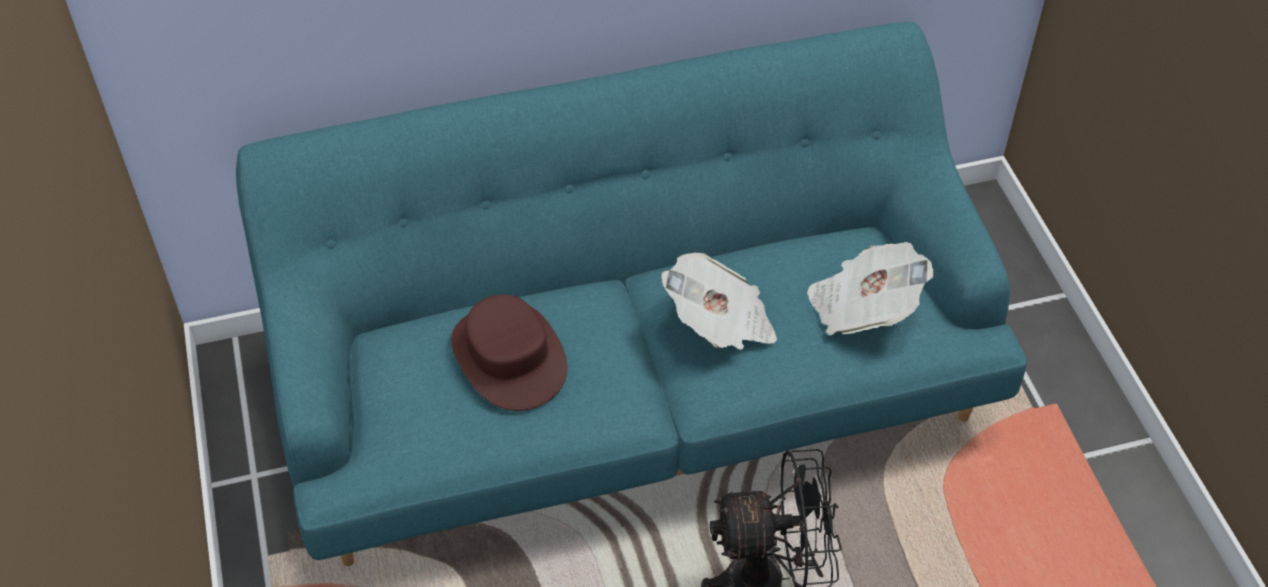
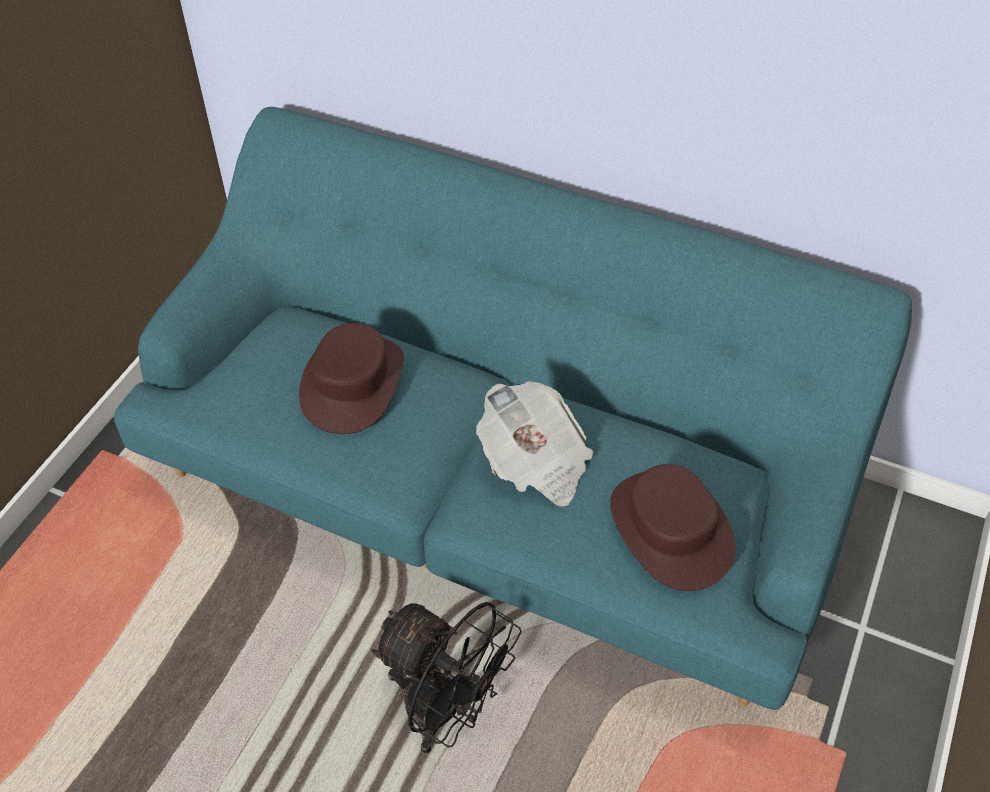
camera: 40 degrees right, 0 degrees up
(863, 307) = (670, 529): newspaper -> brown hat

